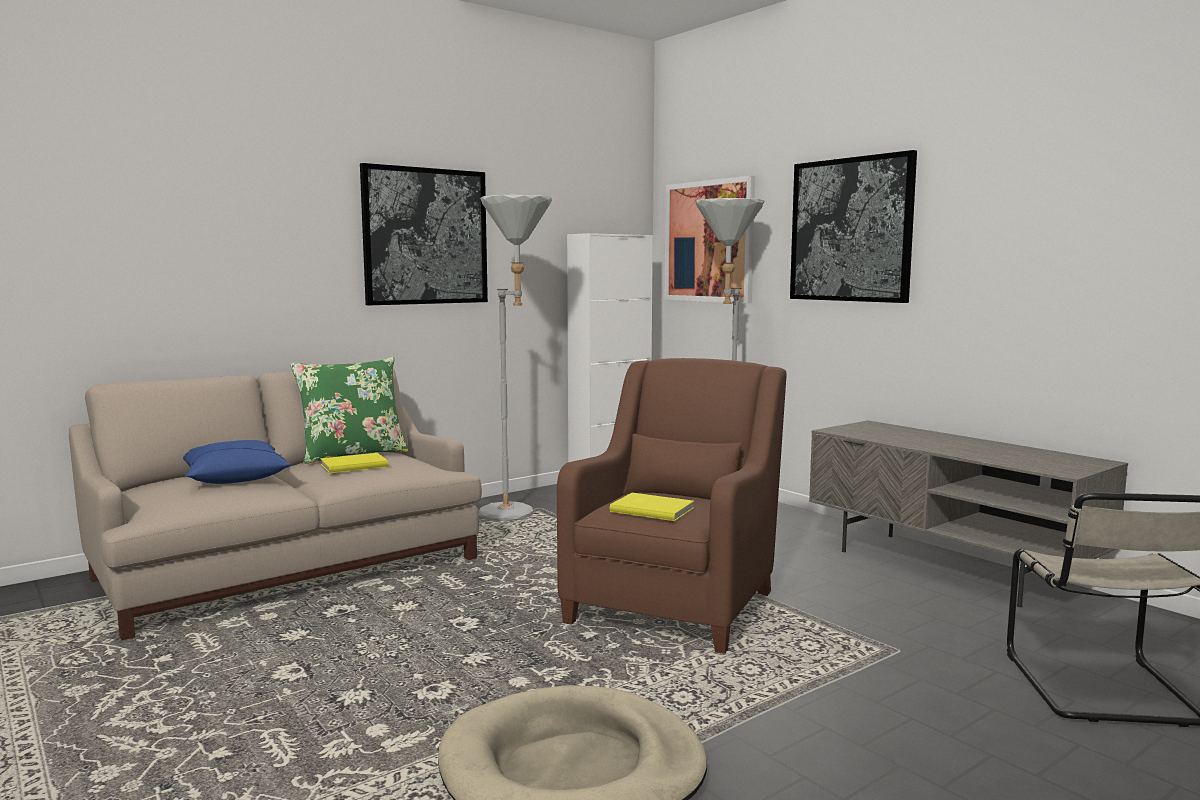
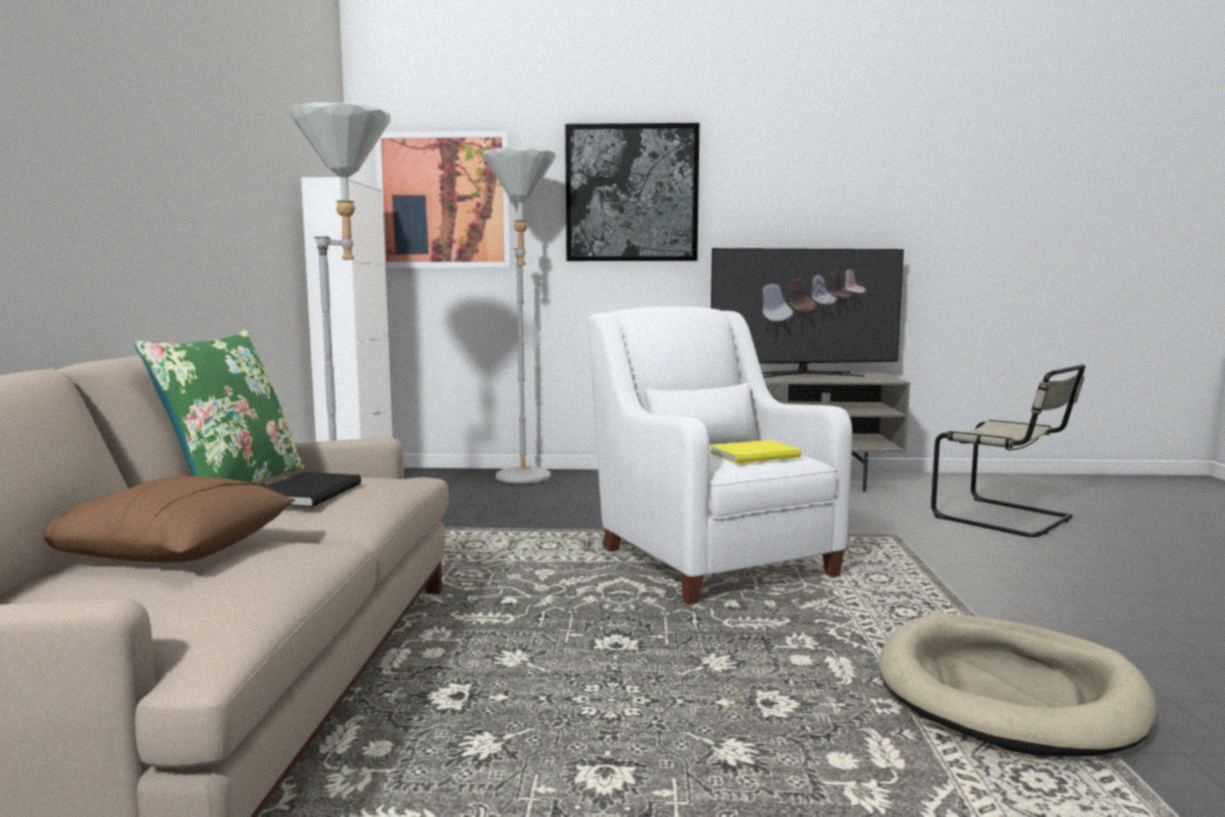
camera: 50 degrees left, 0 degrees up
(235, 478) = (173, 550): blue pillow -> brown pillow
(352, 465) = (304, 493): yellow book -> black book
(425, 236) = (185, 153): picture -> none
(675, 603) = (710, 558): brown armchair -> white armchair
(990, 448) = (803, 375): none -> television

